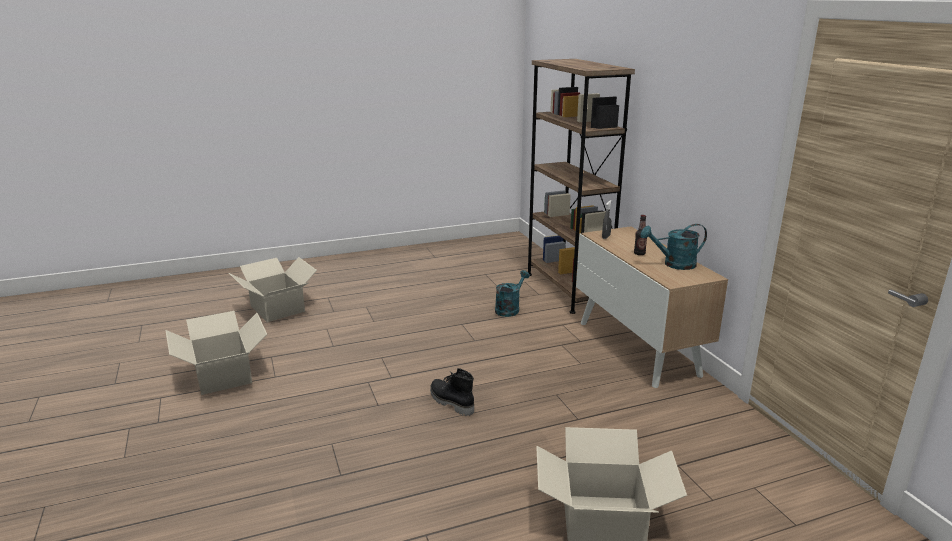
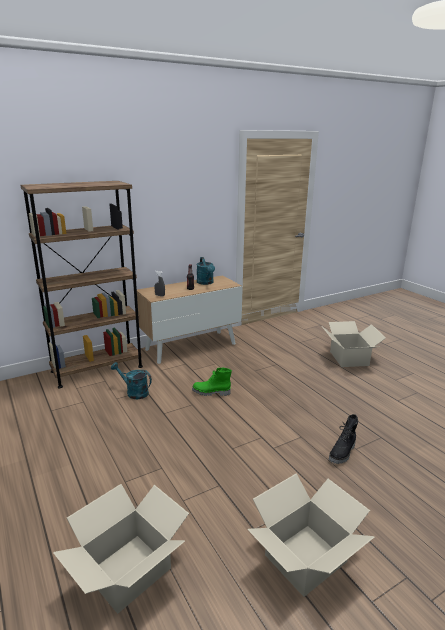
camera: 100 degrees left, 0 degrees up
(450, 402) = (282, 406): black boot -> black boot (343, 453)
(498, 354) = (211, 392): none -> green boot

